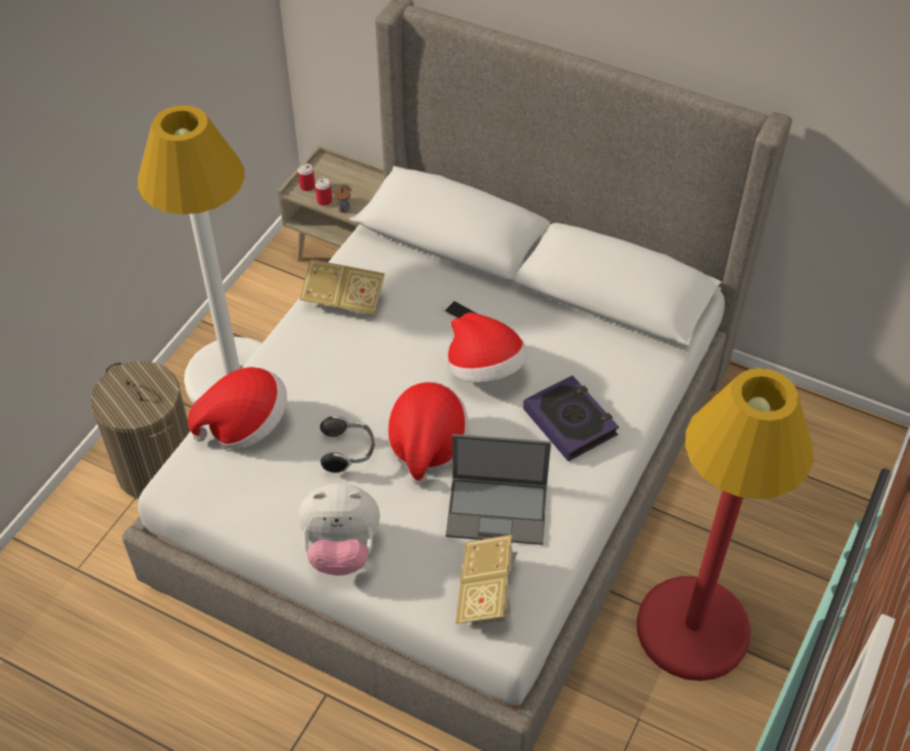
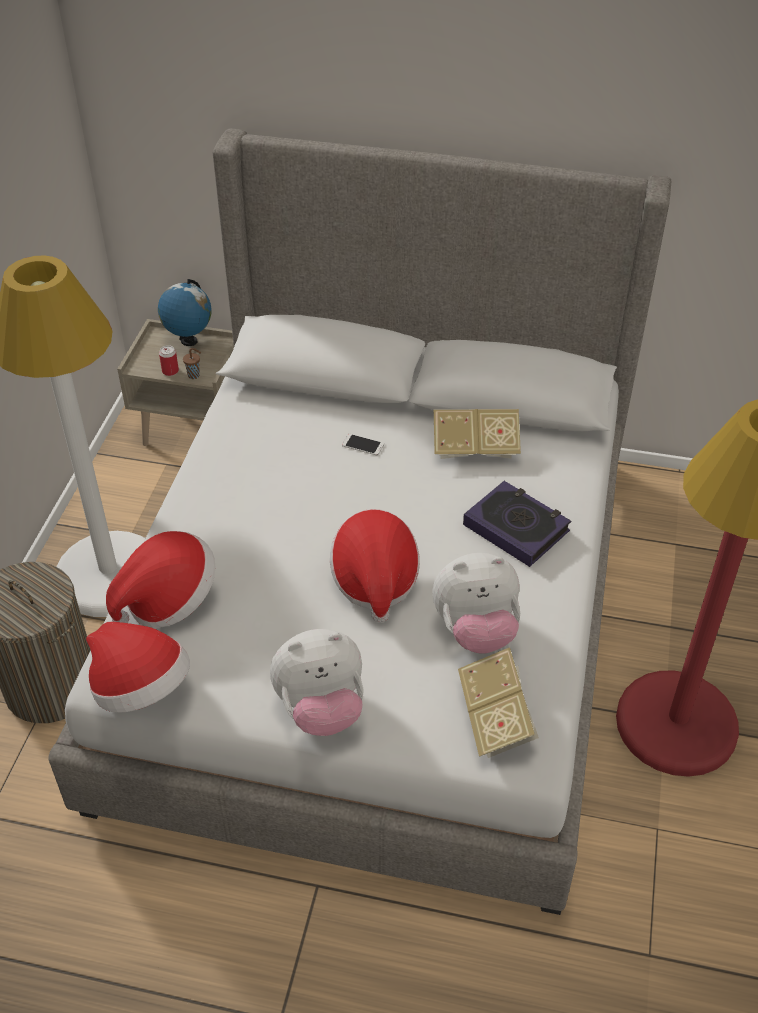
camera: 15 degrees left, 5 degrees down
(307, 186) = (147, 360): can -> none
(344, 300) = (234, 455): book -> book (475, 448)
(348, 452) = (293, 604): headphones -> none
(350, 173) = (189, 341): none -> globe
(485, 370) = (409, 494): hat -> hat (141, 689)
(498, 510) = (476, 630): laptop -> plush toy

